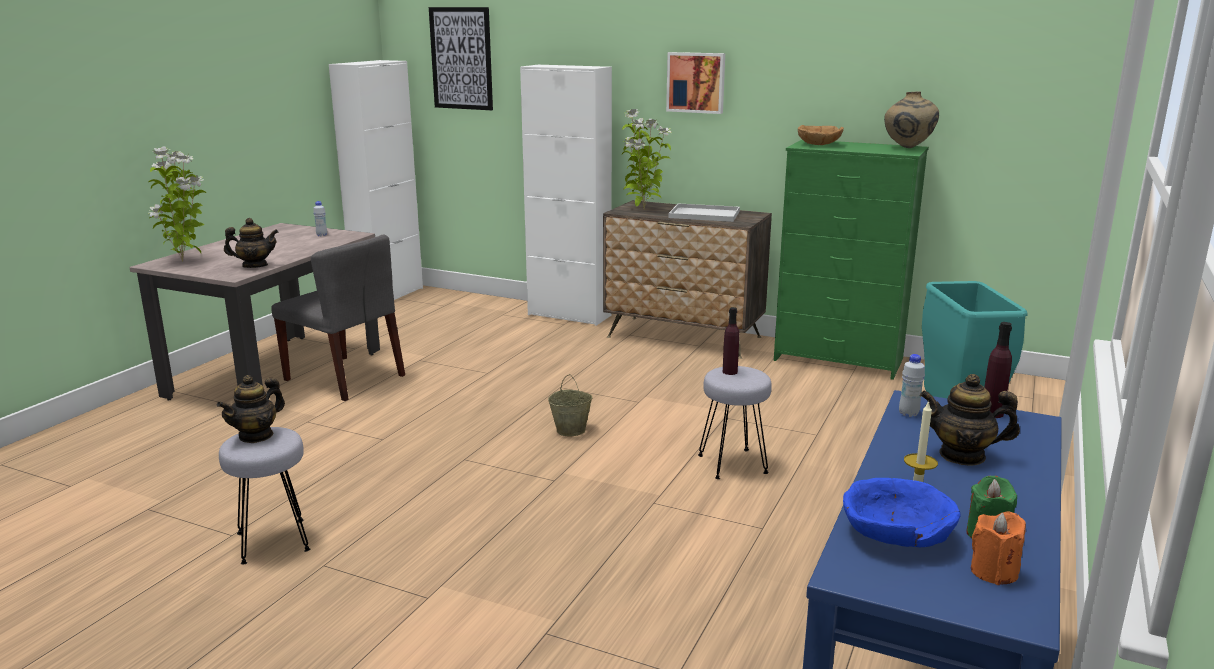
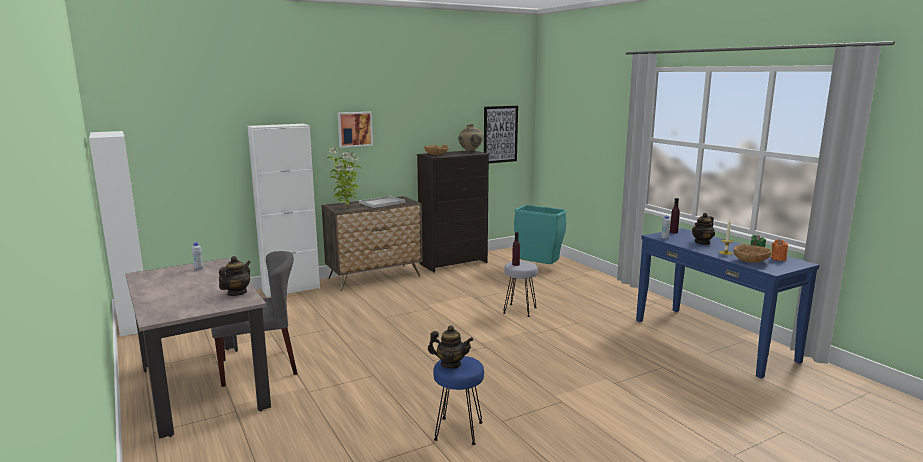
camera: 55 degrees left, 5 degrees down
(184, 261) = (169, 309): potted plant -> none
(256, 435) = (450, 364): teapot -> teapot turned 60 degrees counterclockwise
(274, 541) = (458, 430): grey stool -> blue stool
(461, 58) = (174, 126): picture -> picture (500, 134)
(571, 430) = (439, 329): beige bucket -> none
(839, 360) = (454, 263): green dresser -> black dresser
(895, 535) = (751, 261): blue bowl -> brown bowl

